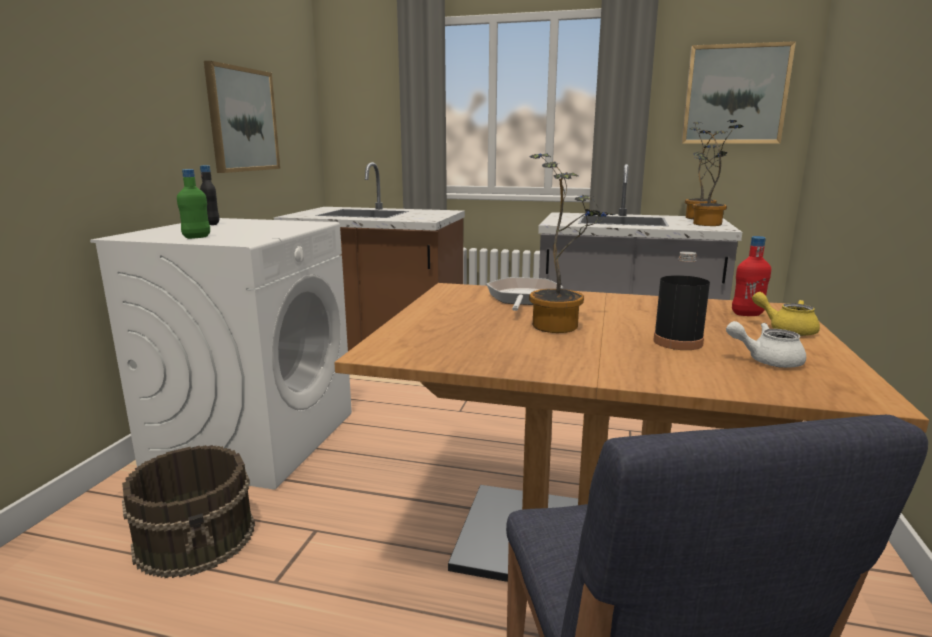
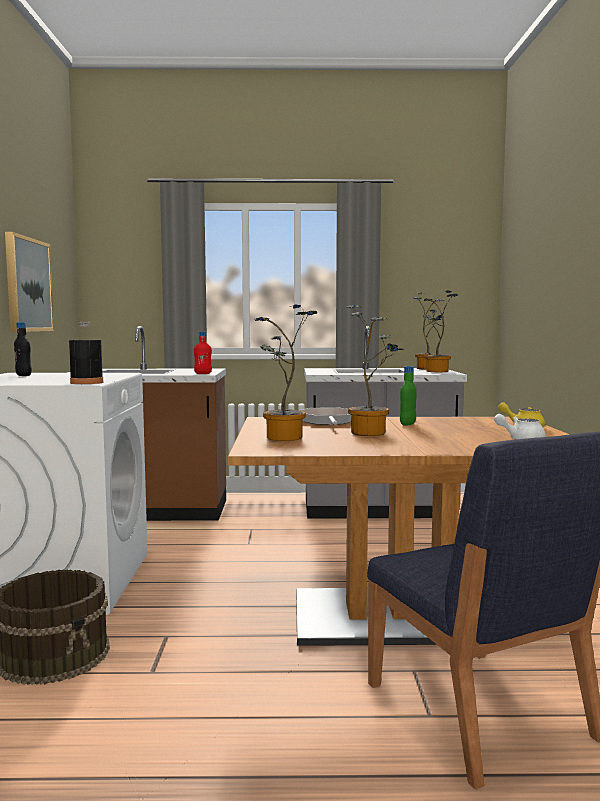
camera: 15 degrees left, 10 degrees down
(197, 237) = (35, 382): green bottle -> green bottle (407, 424)
(436, 330) = (282, 439): none -> potted plant
(678, 342) = (459, 435): black bottle -> black bottle (86, 382)
(735, 95) = (442, 273): picture -> none
(747, 314) = (493, 422): red bottle -> red bottle (203, 373)

